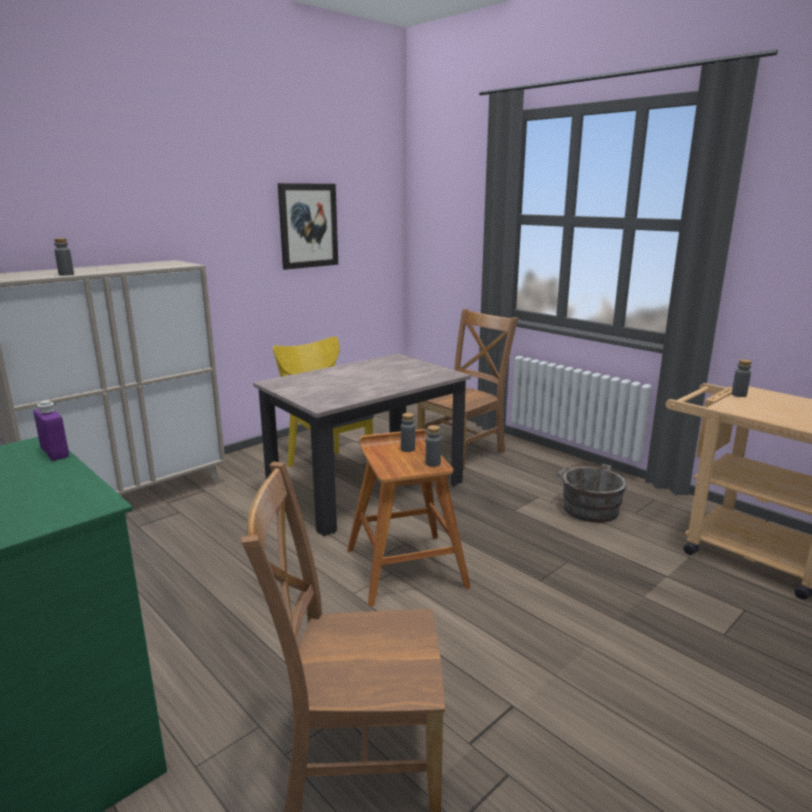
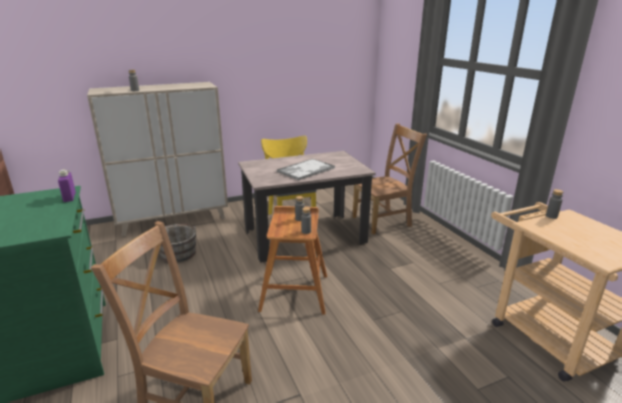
camera: 20 degrees right, 5 degrees up
(308, 226) = (301, 60): picture -> none
(371, 382) = (305, 170): none -> tray
(587, 508) = (442, 277): grey bucket -> grey bucket (177, 252)

